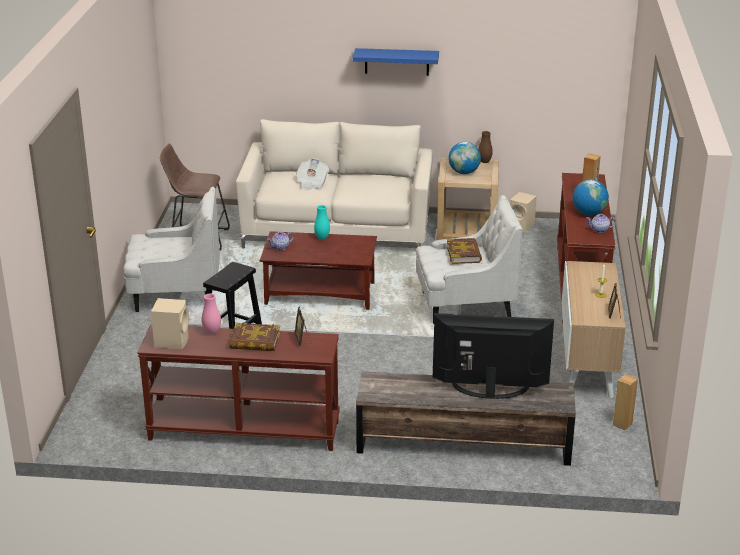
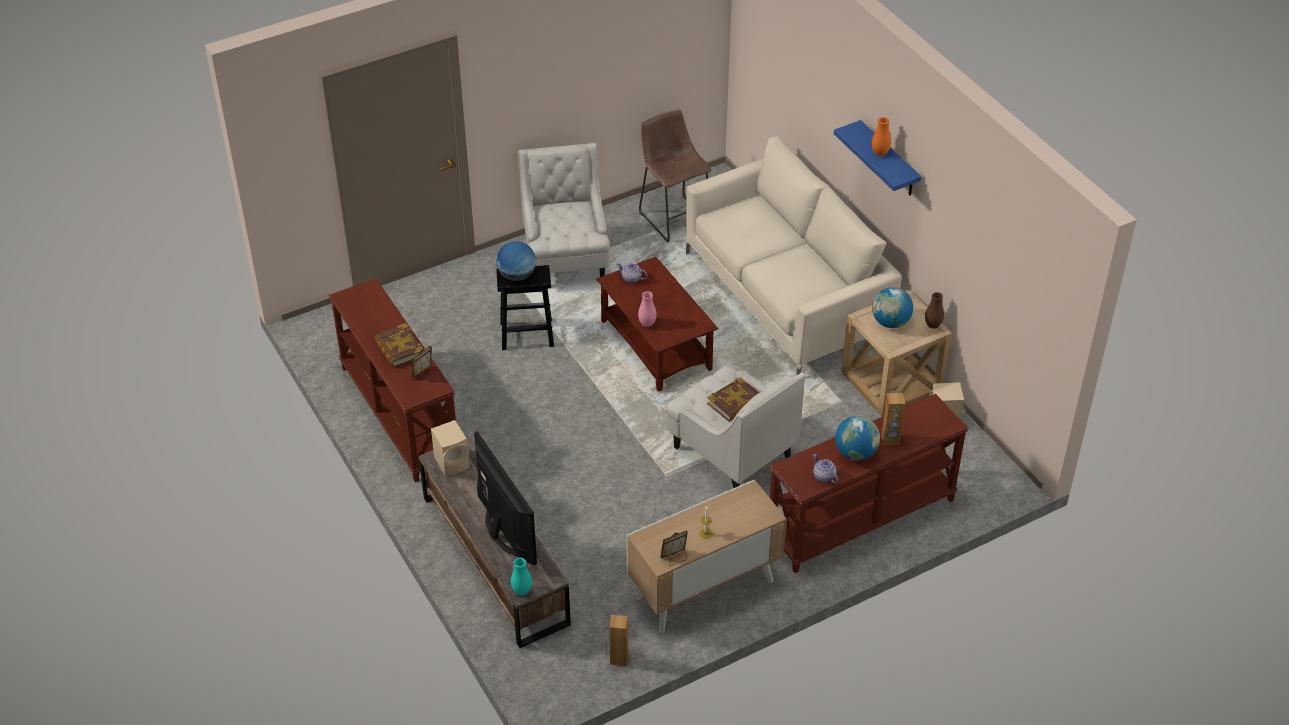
camera: 55 degrees right, 15 degrees up
(172, 341) = (360, 303): beige speaker -> beige speaker (453, 463)
(175, 294) = (566, 259): white armchair -> white armchair turned 150 degrees counterclockwise
(212, 332) = (392, 317): pink vase -> pink vase (647, 324)
(225, 277) = (517, 276): none -> globe
(312, 183) = (760, 233): newspaper -> none
(322, 238) = (676, 295): turquoise vase -> turquoise vase (522, 591)
(398, 53) = (880, 153): none -> orange vase

